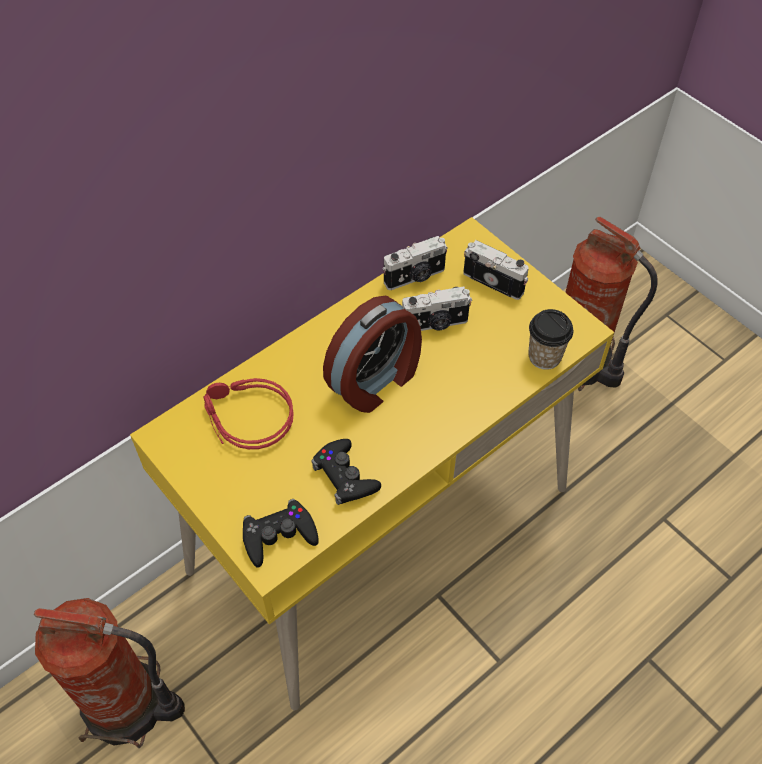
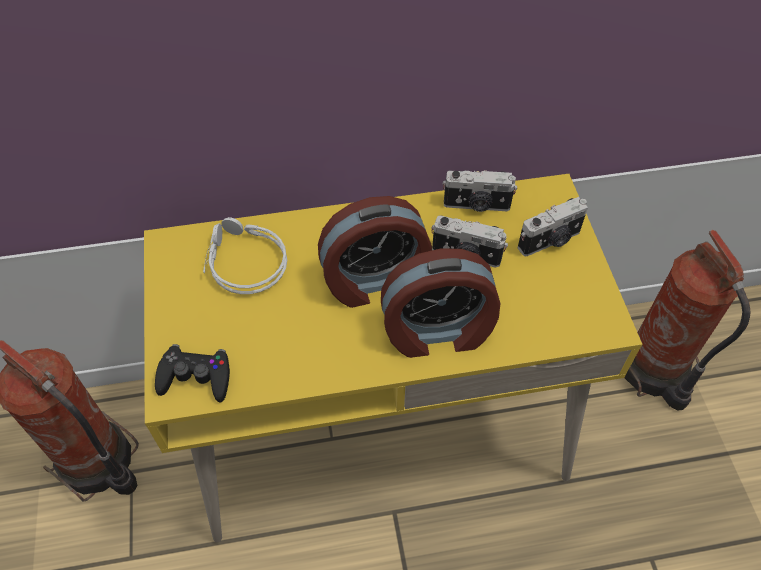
camera: 30 degrees right, 0 degrees up
(246, 418) = (242, 262): red headphones -> grey headphones
(345, 476) = (288, 353): black game controller -> none
(455, 398) = (437, 332): none -> alarm clock
(494, 281) = (550, 241): camera -> camera turned 90 degrees clockwise
(544, 356) = (552, 334): cup -> none

